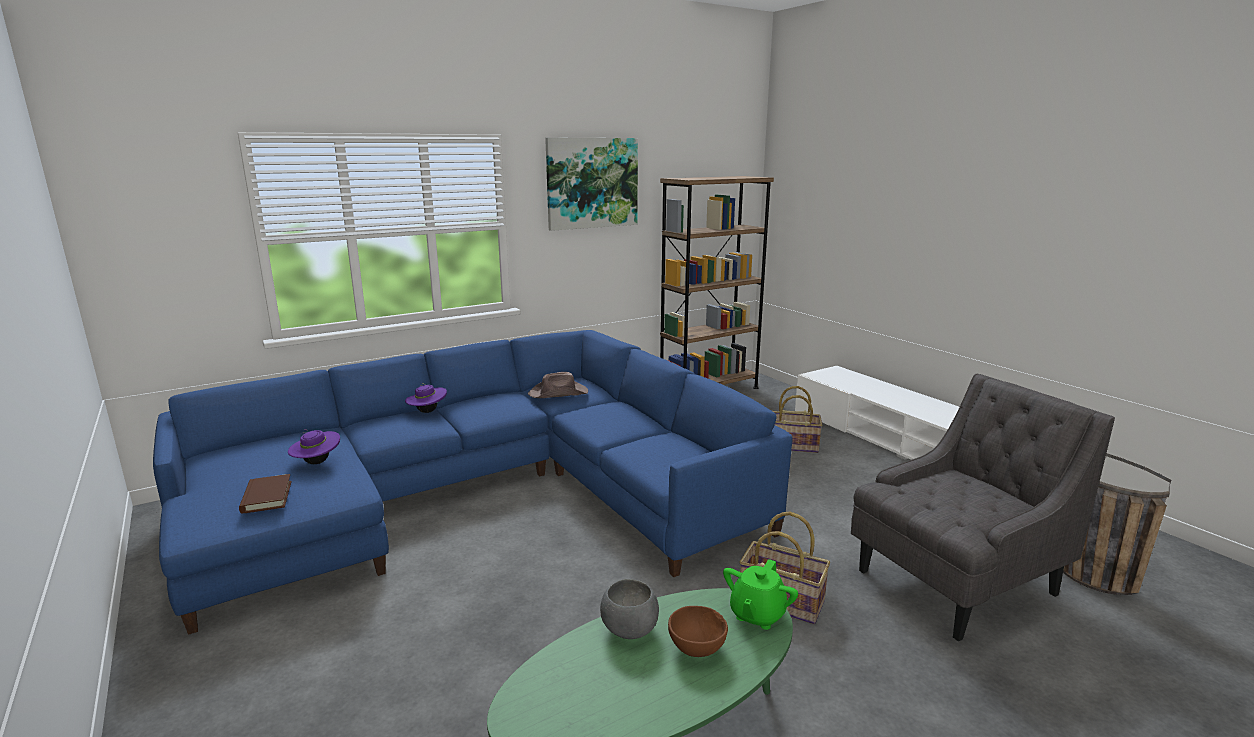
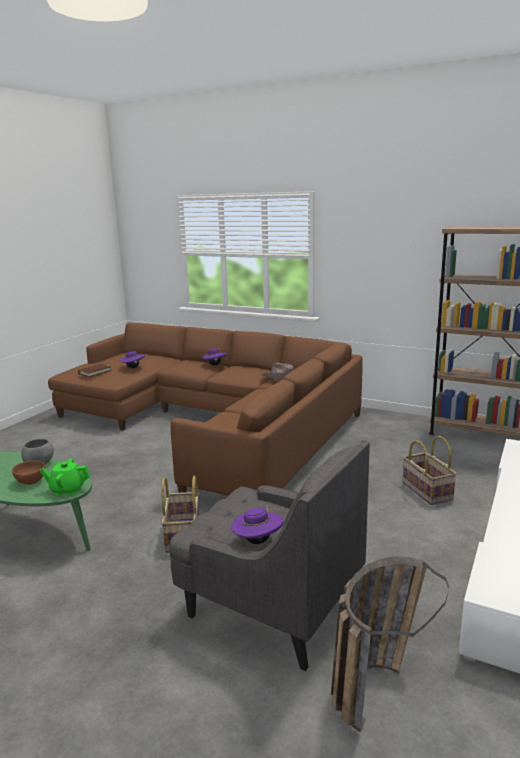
camera: 60 degrees right, 0 degrees up
(480, 495) = (212, 422): blue sofa -> brown sofa
(592, 183) = (385, 228): picture -> none
(1005, 503) = (258, 541): none -> purple hat

